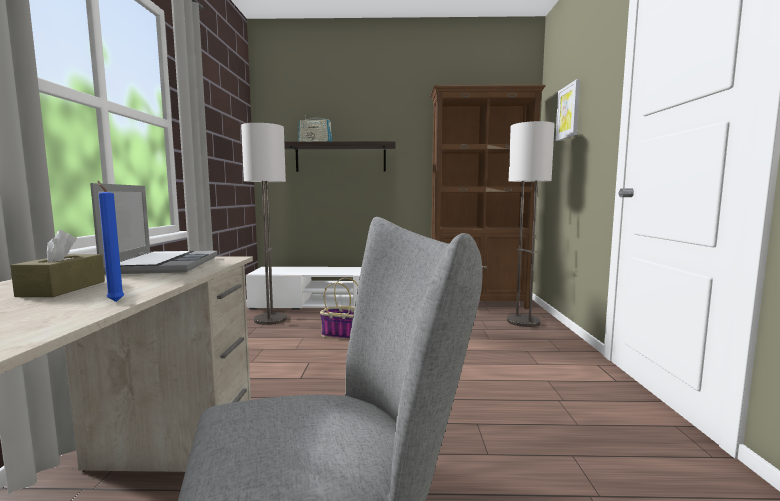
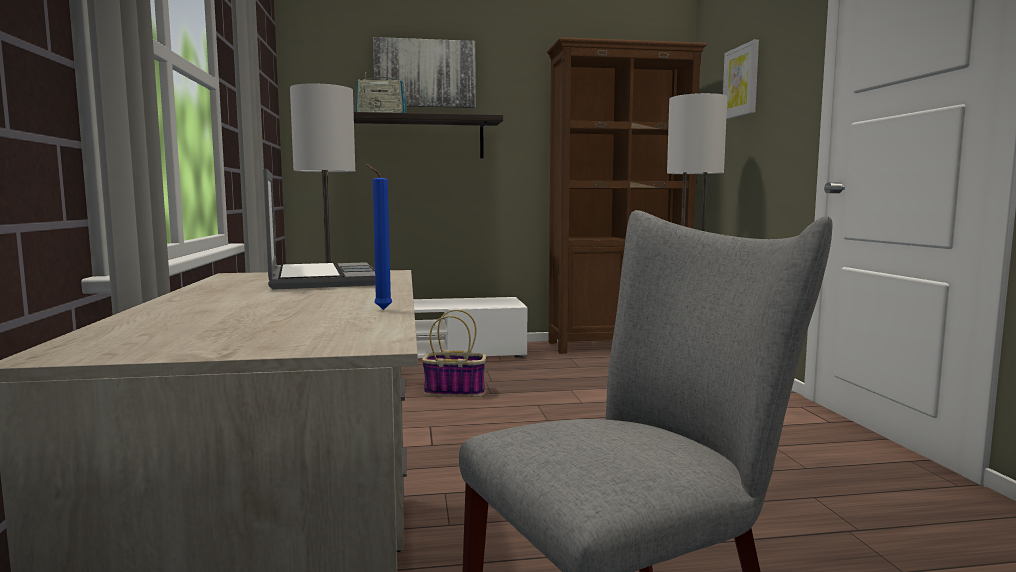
camera: 10 degrees left, 0 degrees up
(63, 288) = (272, 302): brown tissue box -> none
(346, 114) = (425, 73): none -> picture

